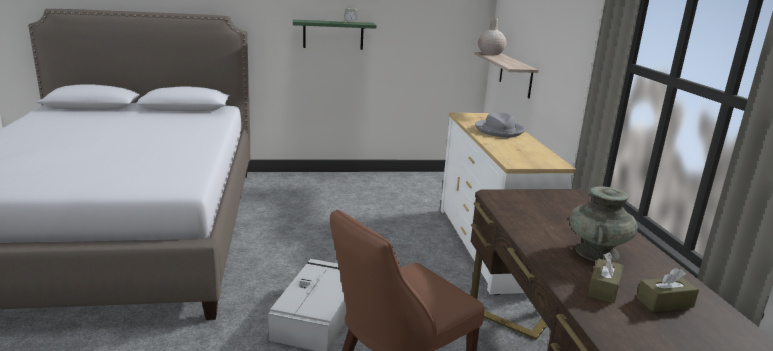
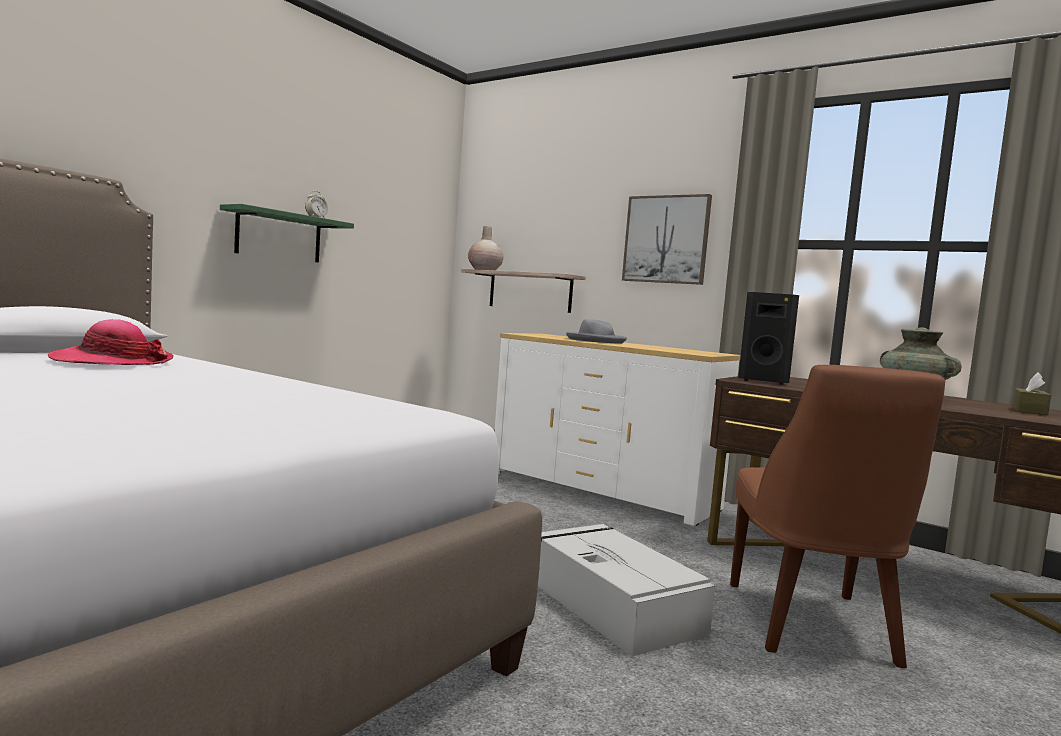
camera: 45 degrees left, 15 degrees down
(176, 122) = (112, 361): none -> hat
(518, 200) = (763, 381): none -> black speaker
(577, 47) = (666, 239): none -> picture
(604, 289) = (995, 410): brown tissue box -> none

